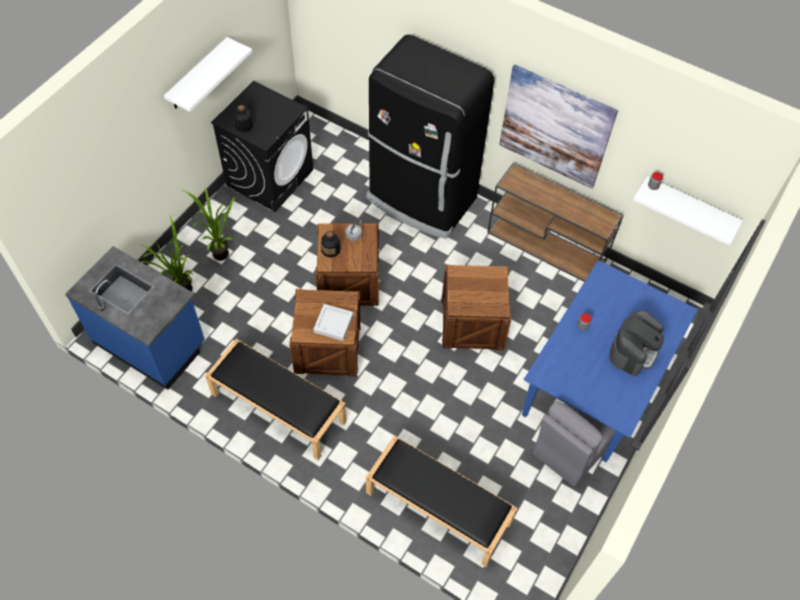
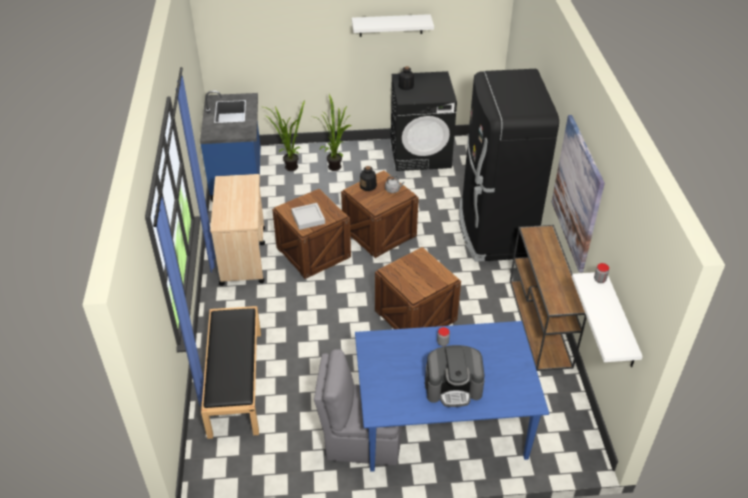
camera: 55 degrees right, 15 degrees down
(277, 407) = (243, 255): black bench -> beige cart

